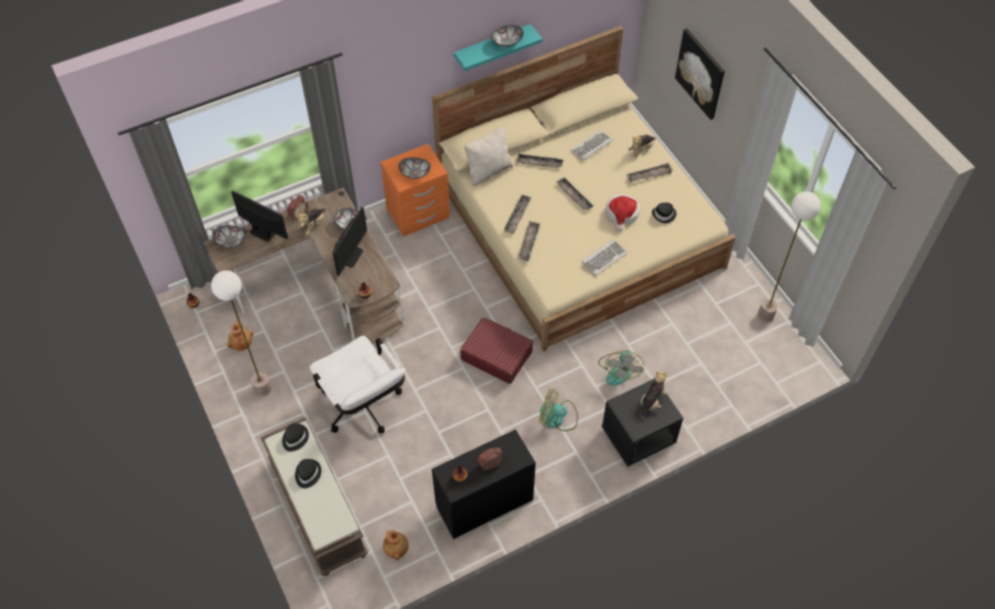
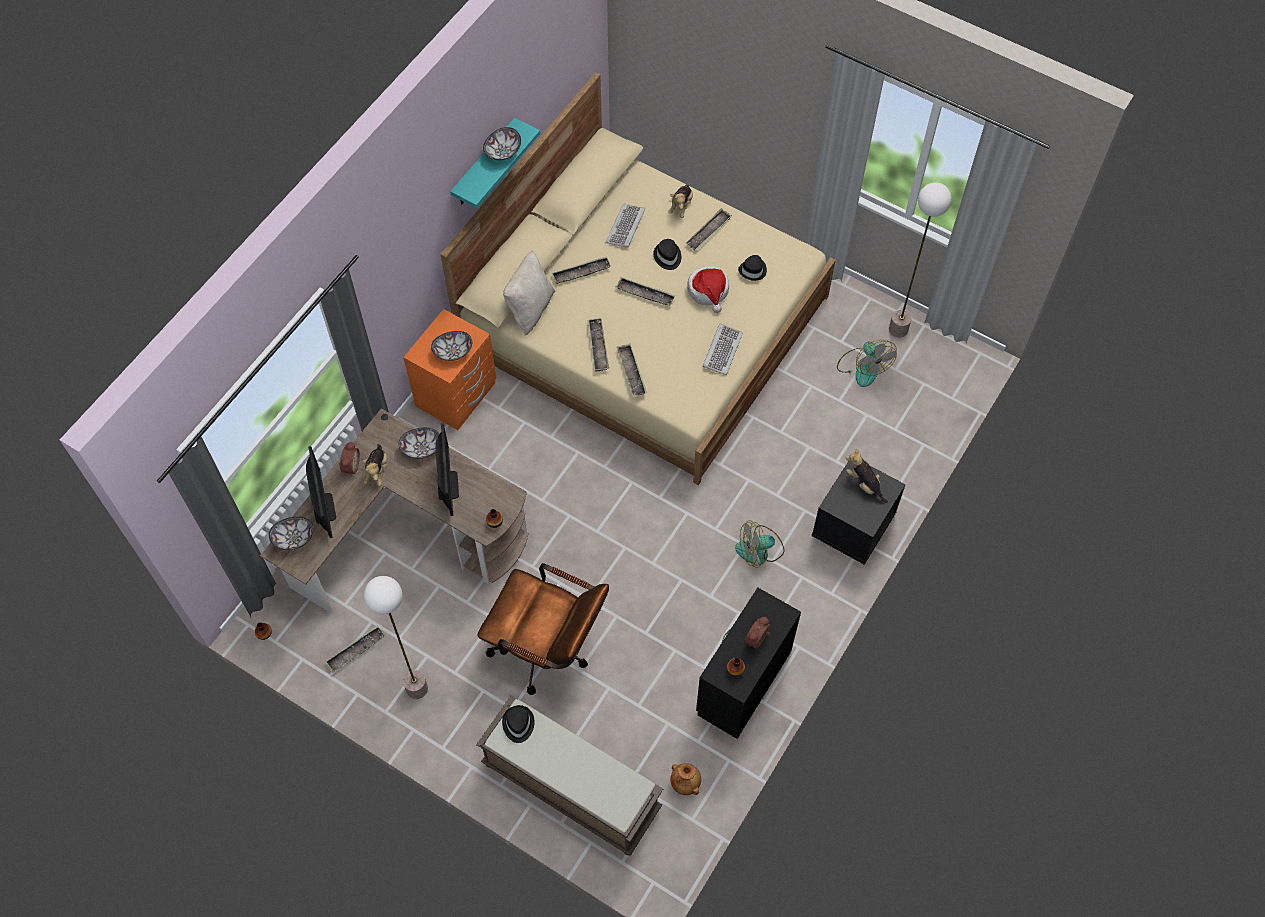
camera: 30 degrees left, 5 degrees up
(241, 344) = (355, 651): brown vase -> tray
(263, 232) = (324, 508): monitor -> monitor turned 75 degrees clockwise
(307, 474) = (560, 756): black hat -> black hat (667, 257)
(364, 409) = (548, 650): white office chair -> brown office chair
(496, 355) = (651, 515): red suitcase -> none
(619, 370) = (789, 464): fan -> fan (863, 367)
(652, 402) = (864, 484): plush toy -> plush toy turned 45 degrees counterclockwise
(701, 73) = (722, 93): picture -> none

